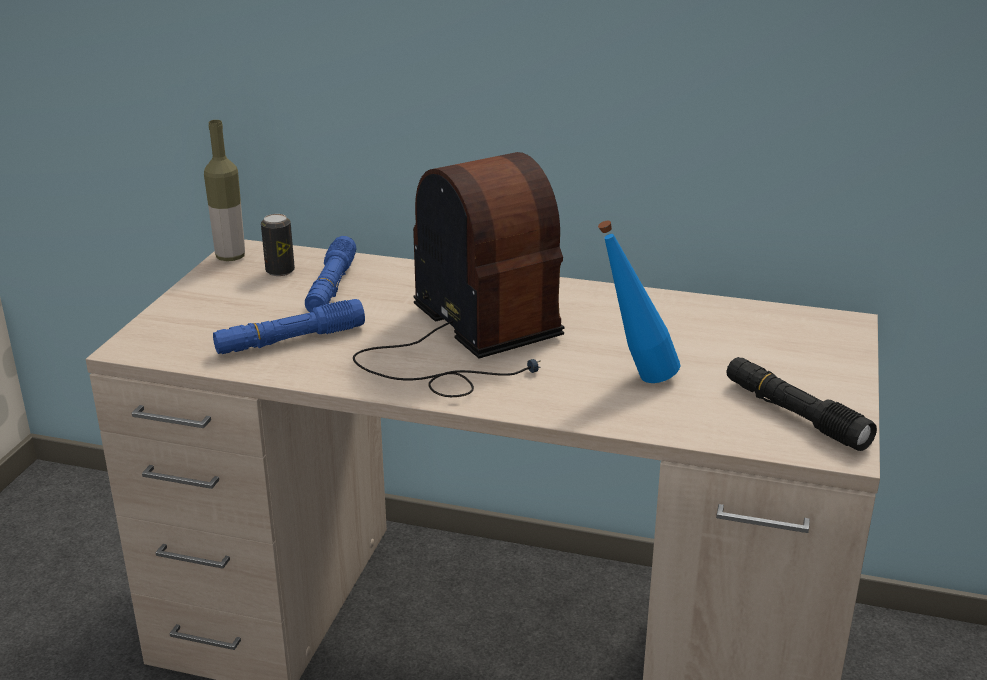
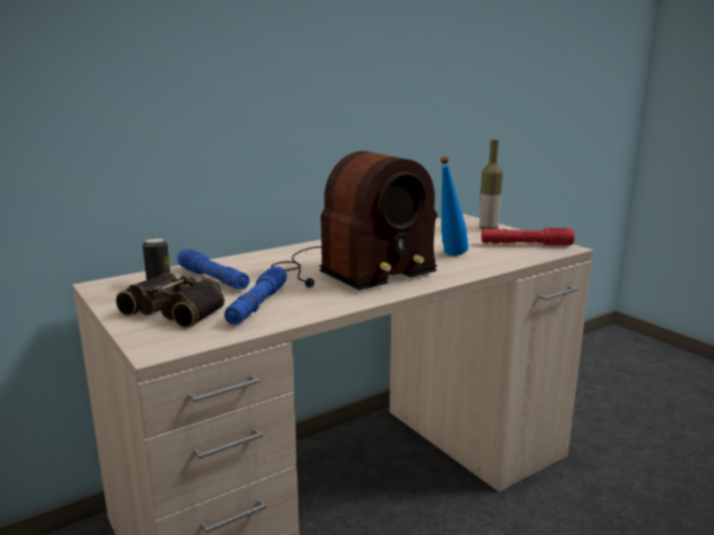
camera: 50 degrees left, 10 degrees down
(229, 311) = (179, 309): none -> binoculars
(230, 257) = (102, 290): bottle -> bottle (488, 228)
(468, 341) = (349, 271): radio -> radio turned 135 degrees clockwise
(794, 414) = (525, 244): black flashlight -> red flashlight

